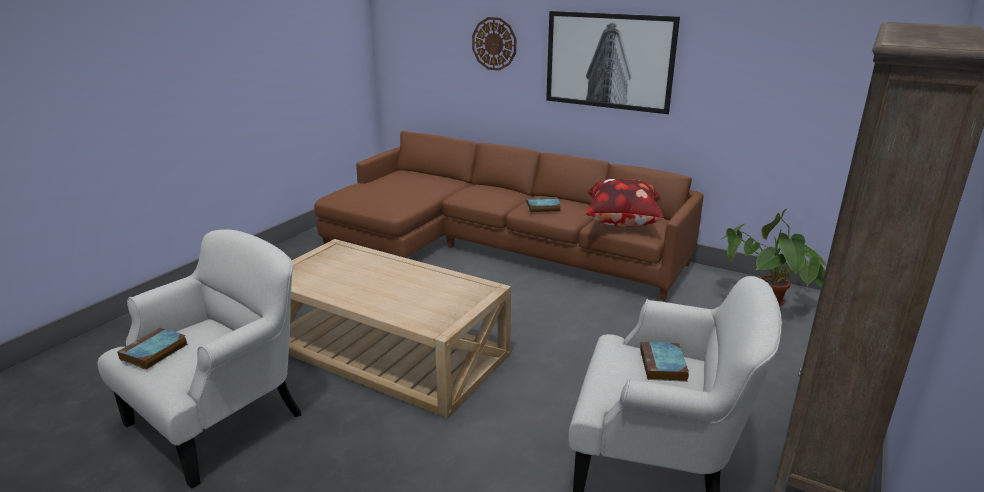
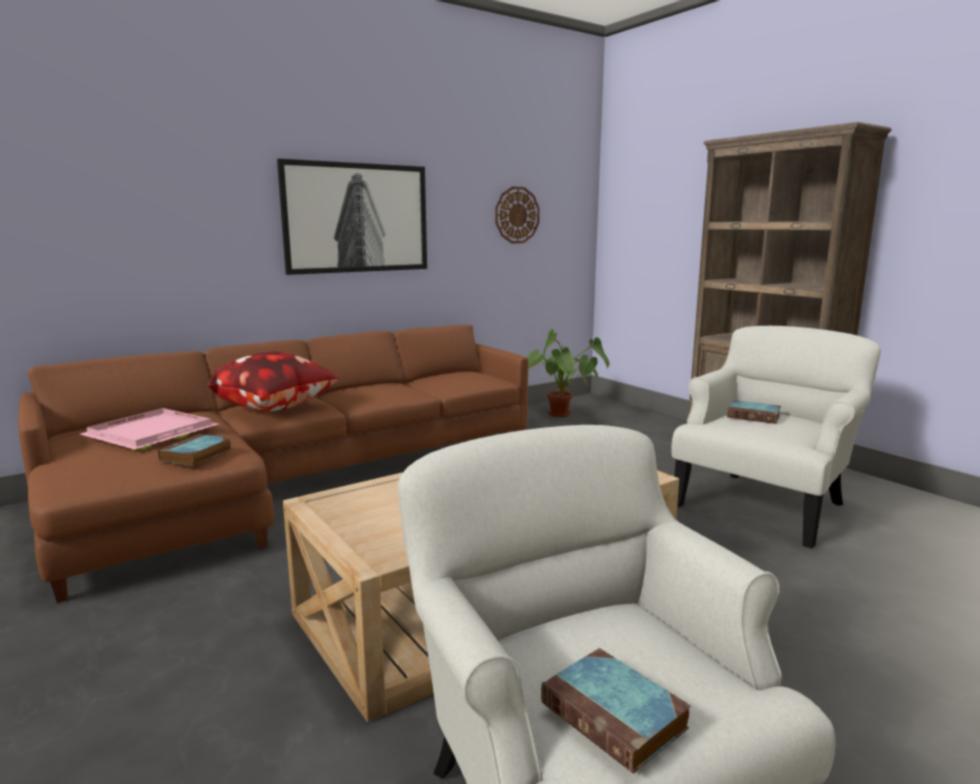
camera: 65 degrees left, 10 degrees down
(408, 184) = (152, 432): none -> pink tray
(494, 44) = (191, 205): wall clock -> wall clock (517, 215)
(542, 207) = (376, 393): book -> book (195, 455)
(622, 224) = (464, 380): pillow -> pillow (277, 408)

